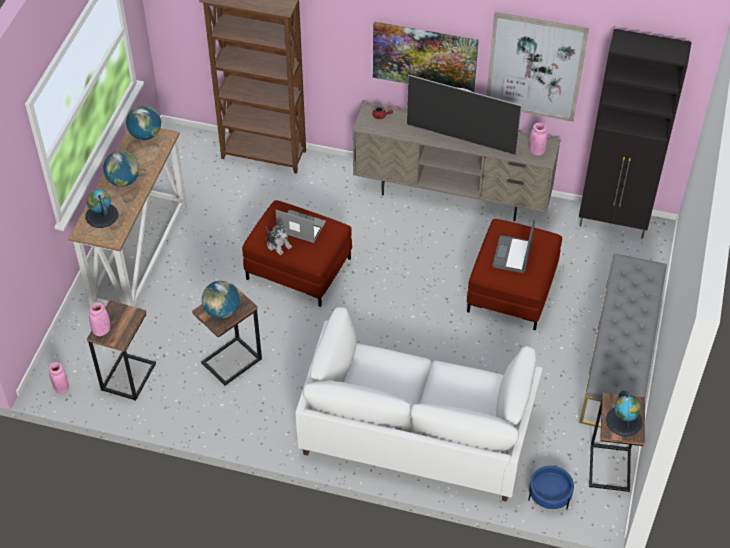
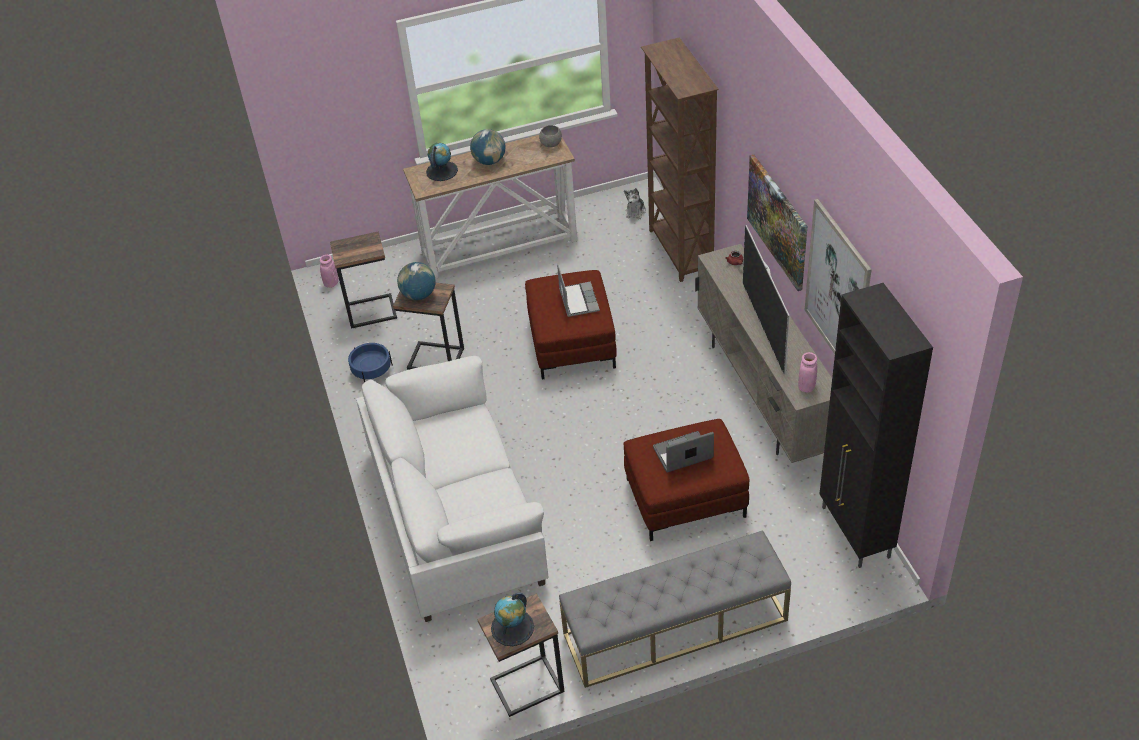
camera: 60 degrees right, 5 degrees down
(101, 330) = (344, 244): pink vase -> none
(145, 135) = (551, 144): globe -> grey bowl
(278, 244) = (546, 298): plush toy -> plush toy (635, 211)
(549, 495) = (457, 652): blue planter -> blue planter (372, 371)

